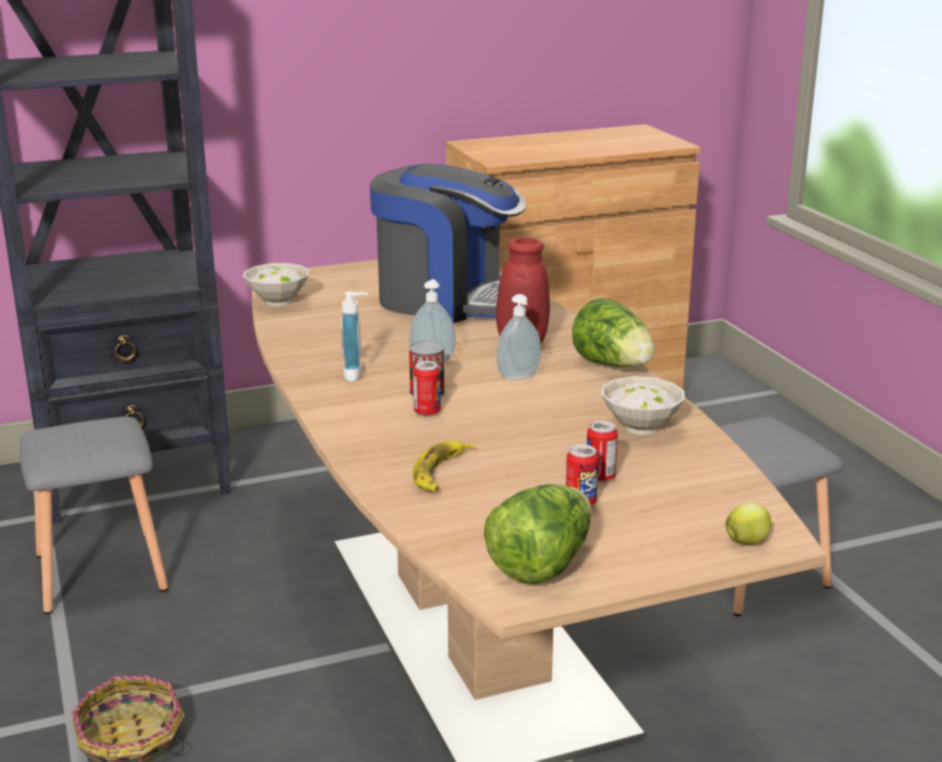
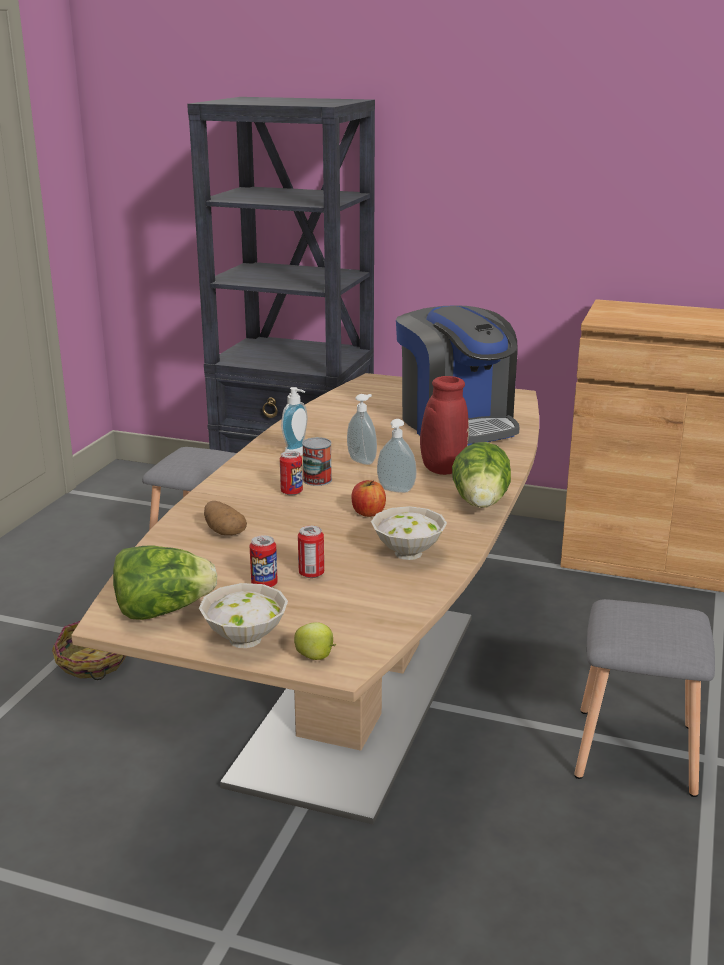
camera: 40 degrees right, 0 degrees up
(276, 302) = (342, 395): white bowl -> white bowl (243, 639)
(441, 472) = (223, 532): banana -> potato
(536, 405) = (368, 513): none -> apple

